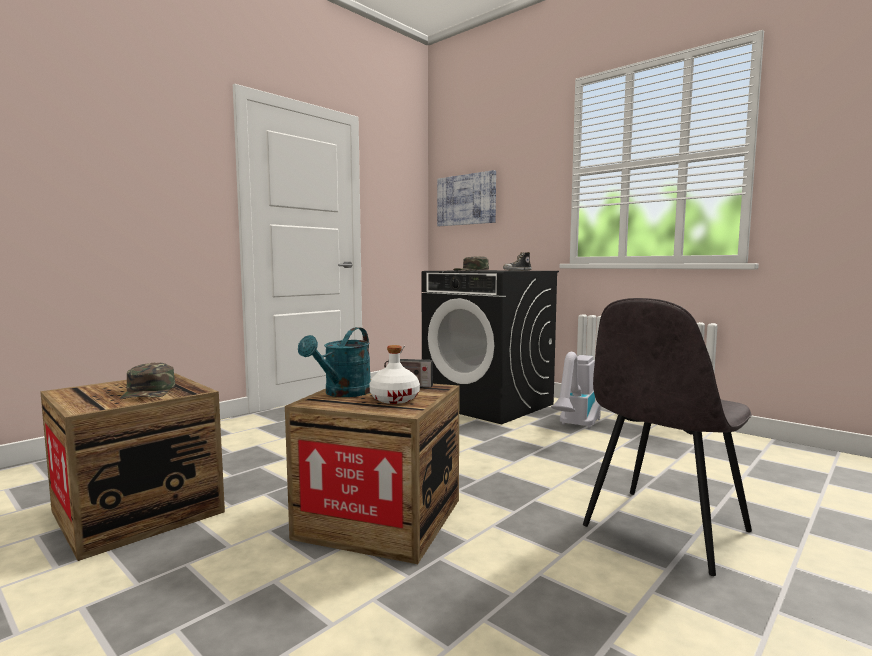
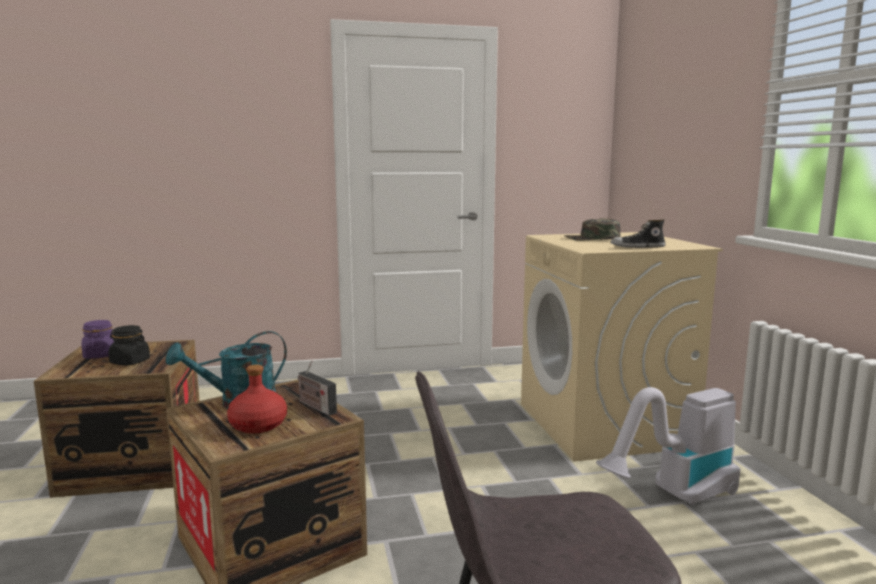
camera: 35 degrees right, 5 degrees up
(95, 393) = (100, 355): none -> purple jar
(149, 391) = (129, 362): green cap -> black jar
(394, 399) = (258, 425): white bottle -> red bottle
(466, 200) = (647, 126): picture -> none
(489, 404) = (604, 425): black washing machine -> beige washing machine

